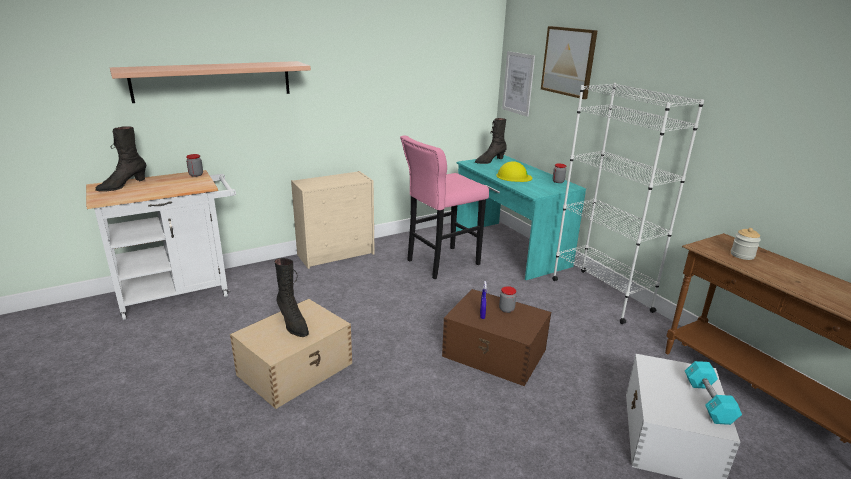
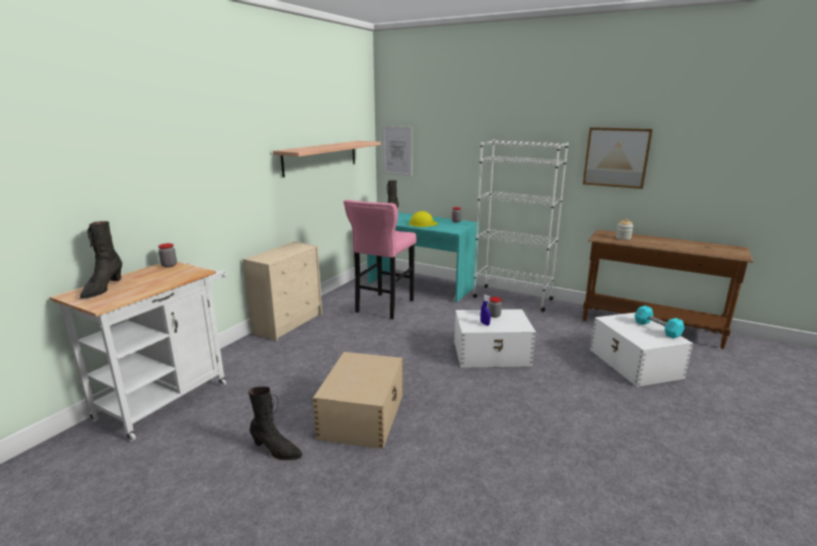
camera: 30 degrees left, 5 degrees down
(213, 81) = (171, 166): shelf -> shelf (321, 157)
(293, 324) = (358, 372): black boot -> black boot (276, 451)
(495, 353) = (492, 353): brown storage box -> white storage box
(568, 61) = (447, 128): picture -> picture (616, 157)

